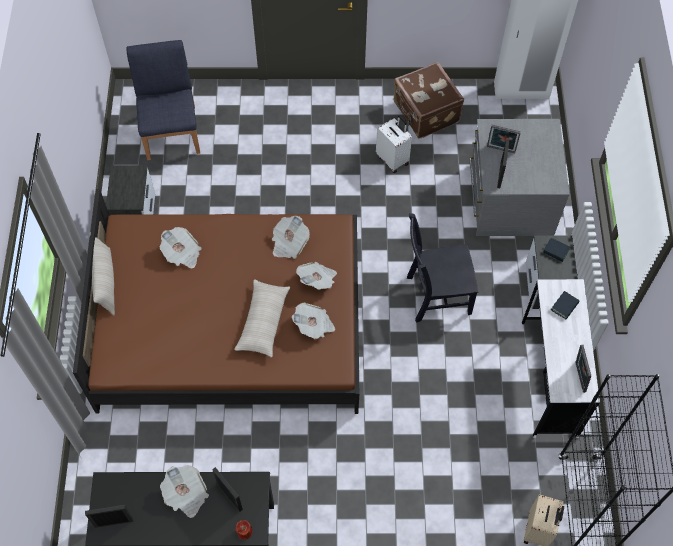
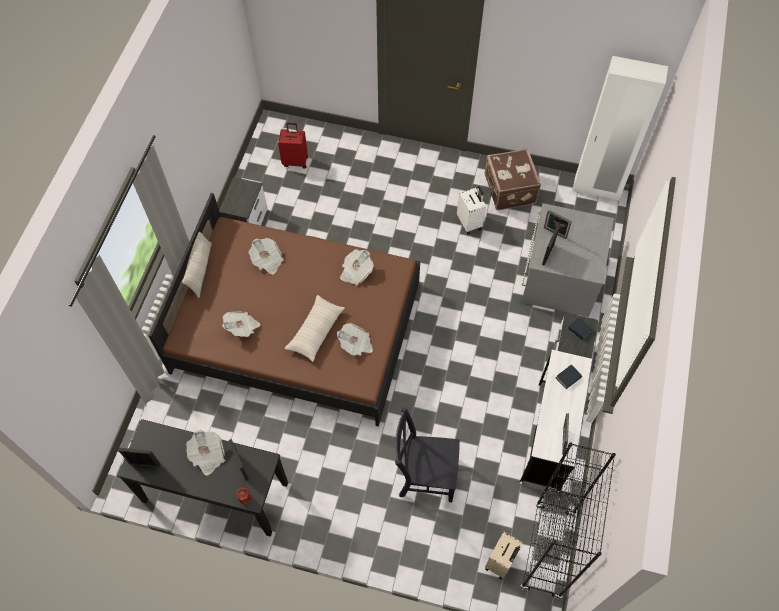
camera: 15 degrees right, 0 degrees up
(171, 131) = (295, 161): blue chair -> red suitcase
(317, 280) = (370, 307): newspaper -> newspaper (242, 328)
(435, 295) = (472, 344): black chair -> black chair (424, 475)

